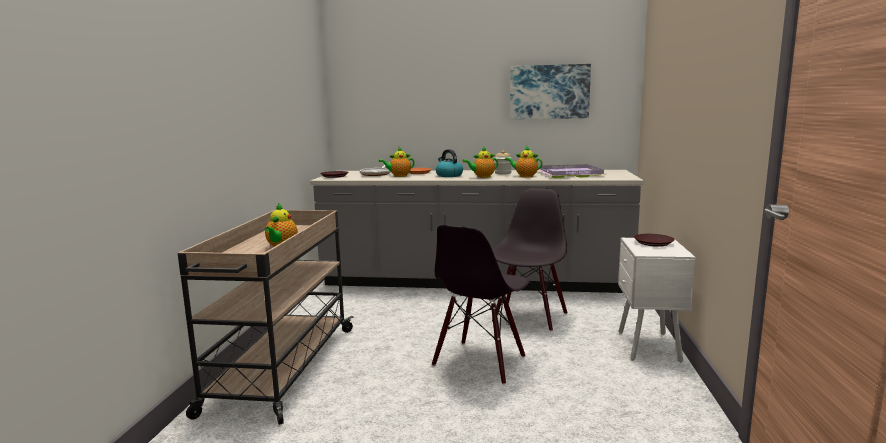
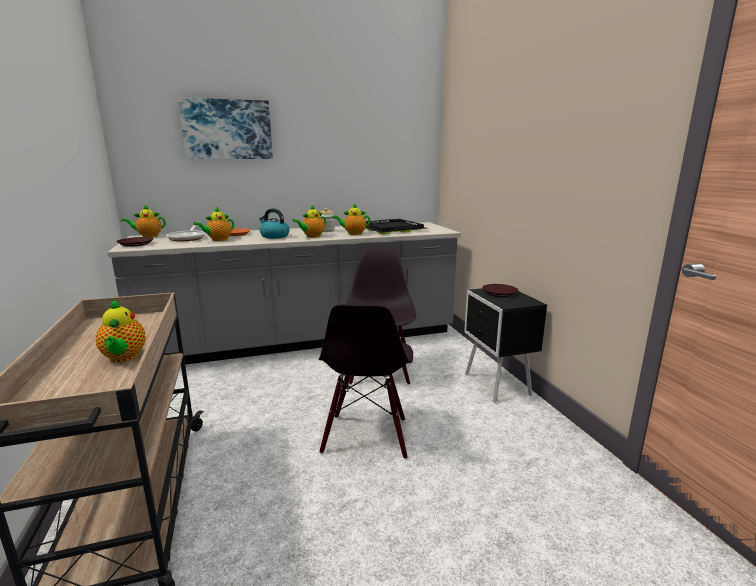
camera: 25 degrees left, 5 degrees up
(349, 171) = (148, 236): none -> teapot
(549, 92) = (361, 149): picture -> picture (227, 129)
(569, 174) = (390, 229): purple tray -> black tray
(648, 347) = (497, 385): white nightstand -> black nightstand

